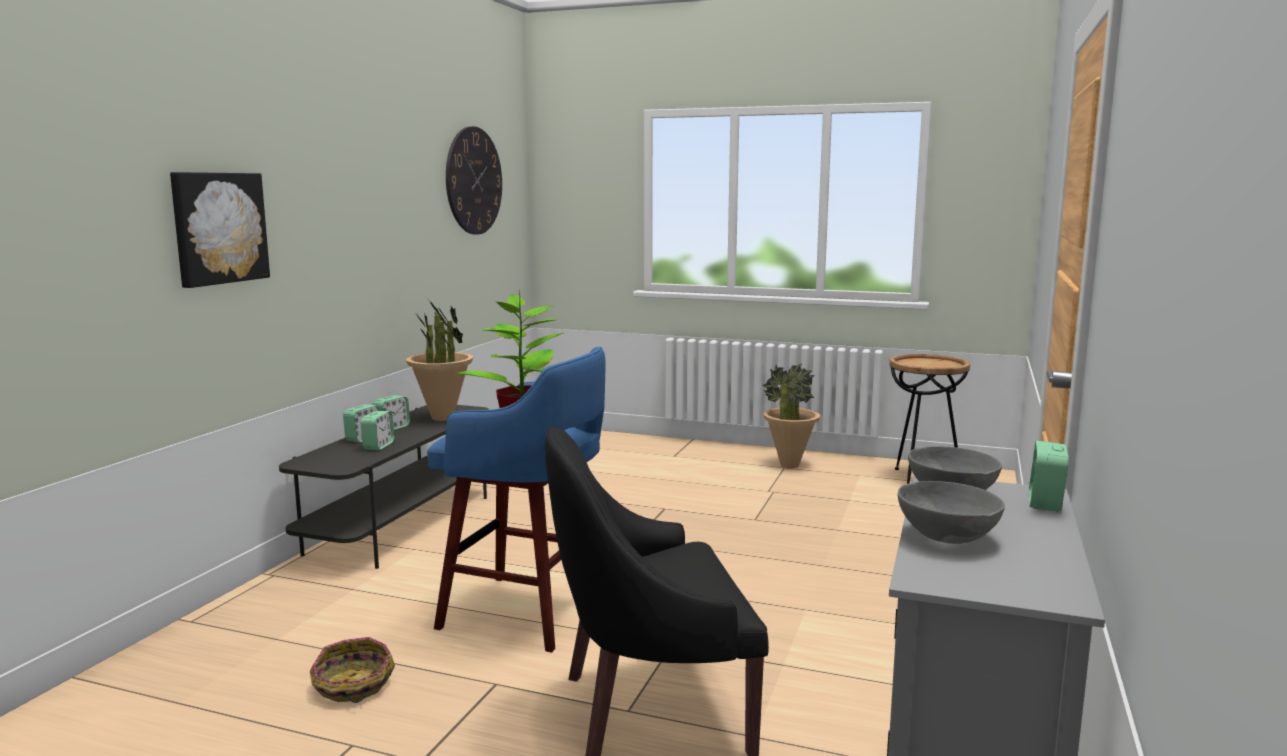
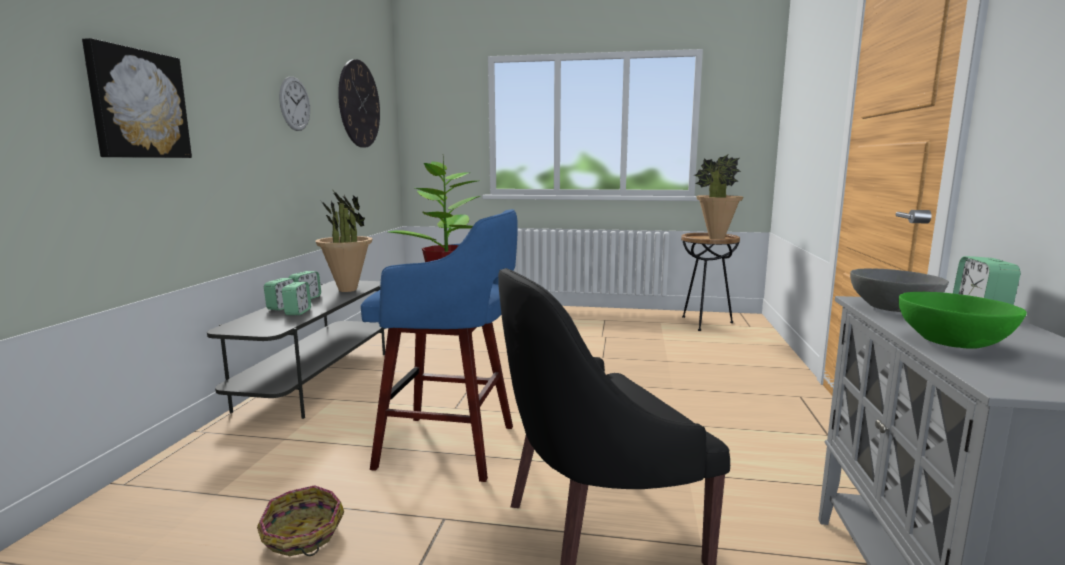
camera: 10 degrees left, 0 degrees up
(389, 196) = (295, 104): none -> wall clock
(789, 465) = (607, 318): potted plant -> potted plant (716, 238)
(947, 536) = (953, 343): grey bowl -> green bowl

